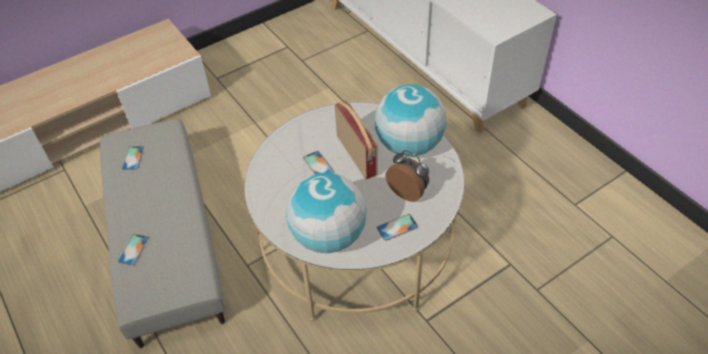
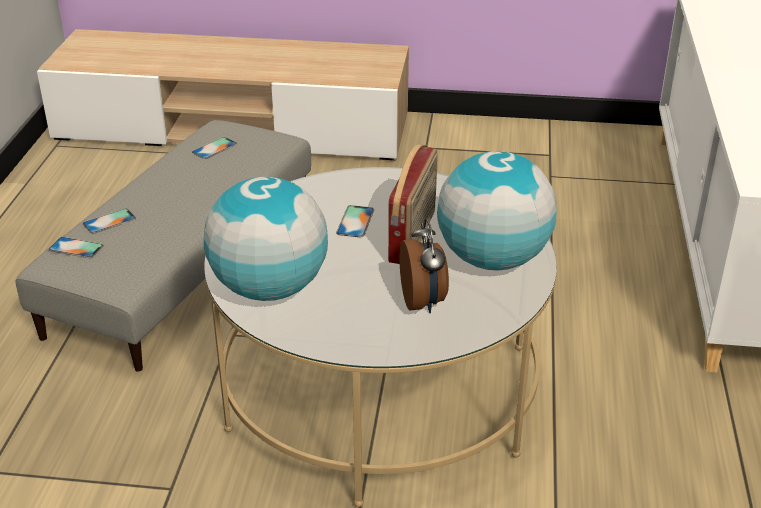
camera: 40 degrees right, 15 degrees down
(397, 227) = (358, 327): phone -> phone (76, 248)

